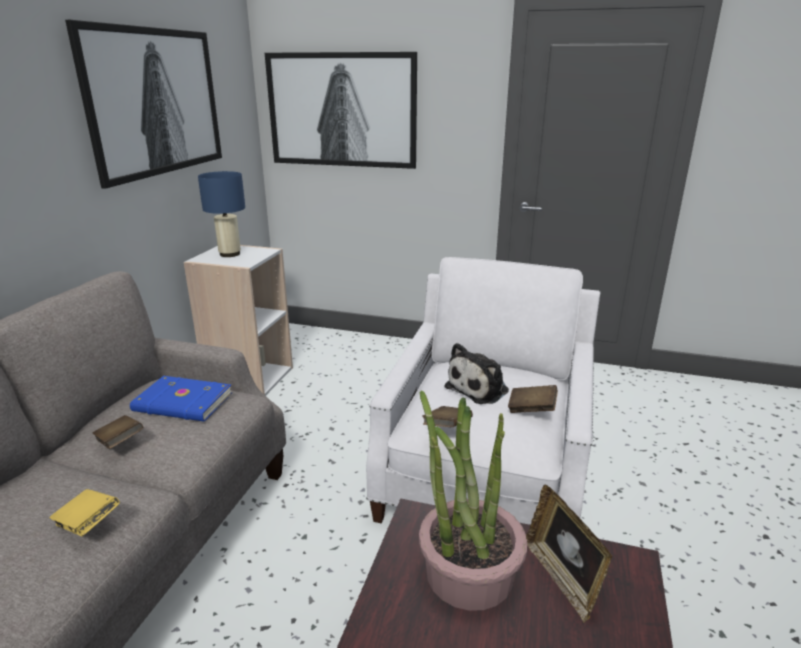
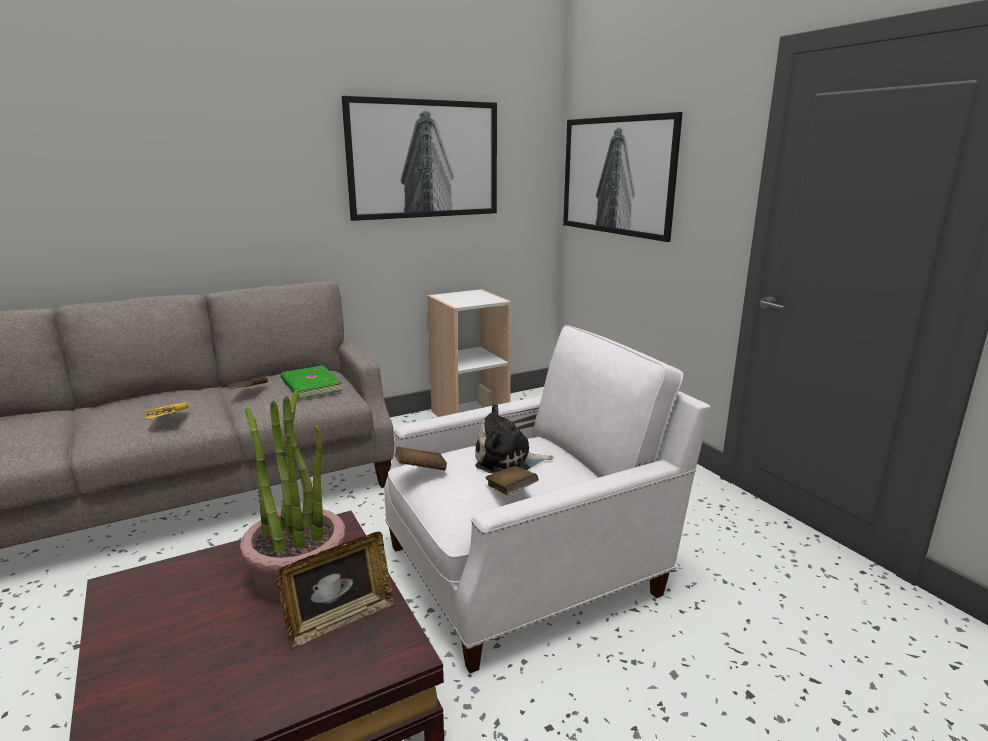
camera: 45 degrees right, 5 degrees down
(182, 403) = (310, 385): blue book -> green book
(230, 254) = (466, 297): blue table lamp -> none
(561, 577) = (340, 619): picture frame -> picture frame turned 150 degrees counterclockwise

